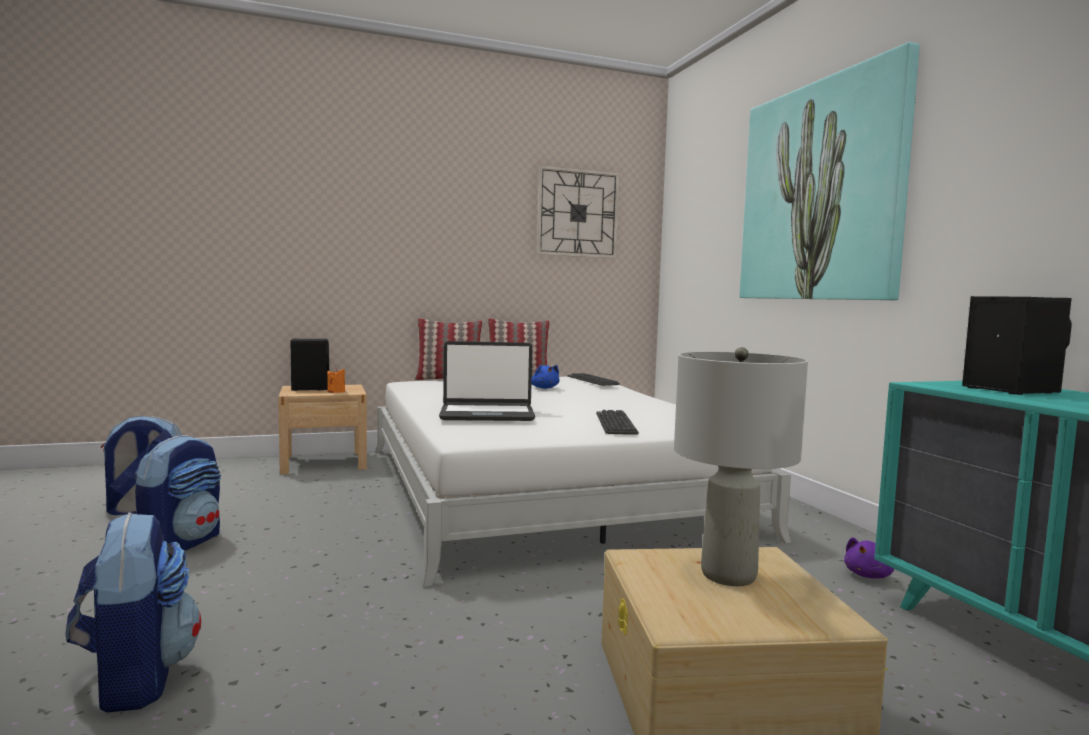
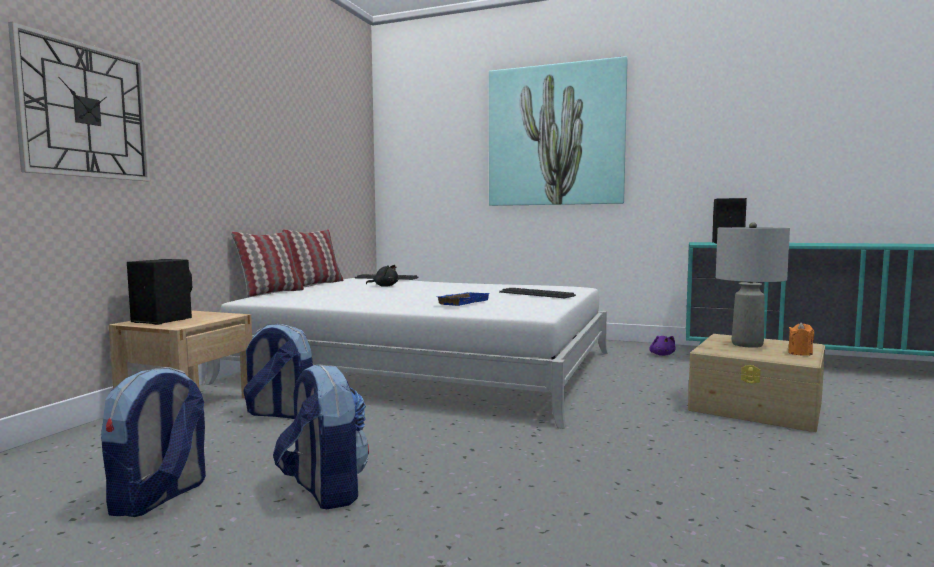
camera: 50 degrees left, 0 degrees up
(135, 679) = (624, 535): backpack -> backpack (280, 413)
(336, 392) = (212, 317): orange candle -> orange candle (800, 353)
(487, 414) = (462, 302): laptop -> blue tray
(544, 388) = (384, 286): blue plush toy -> black plush toy
(577, 213) = (331, 132): wall clock -> wall clock (85, 111)

